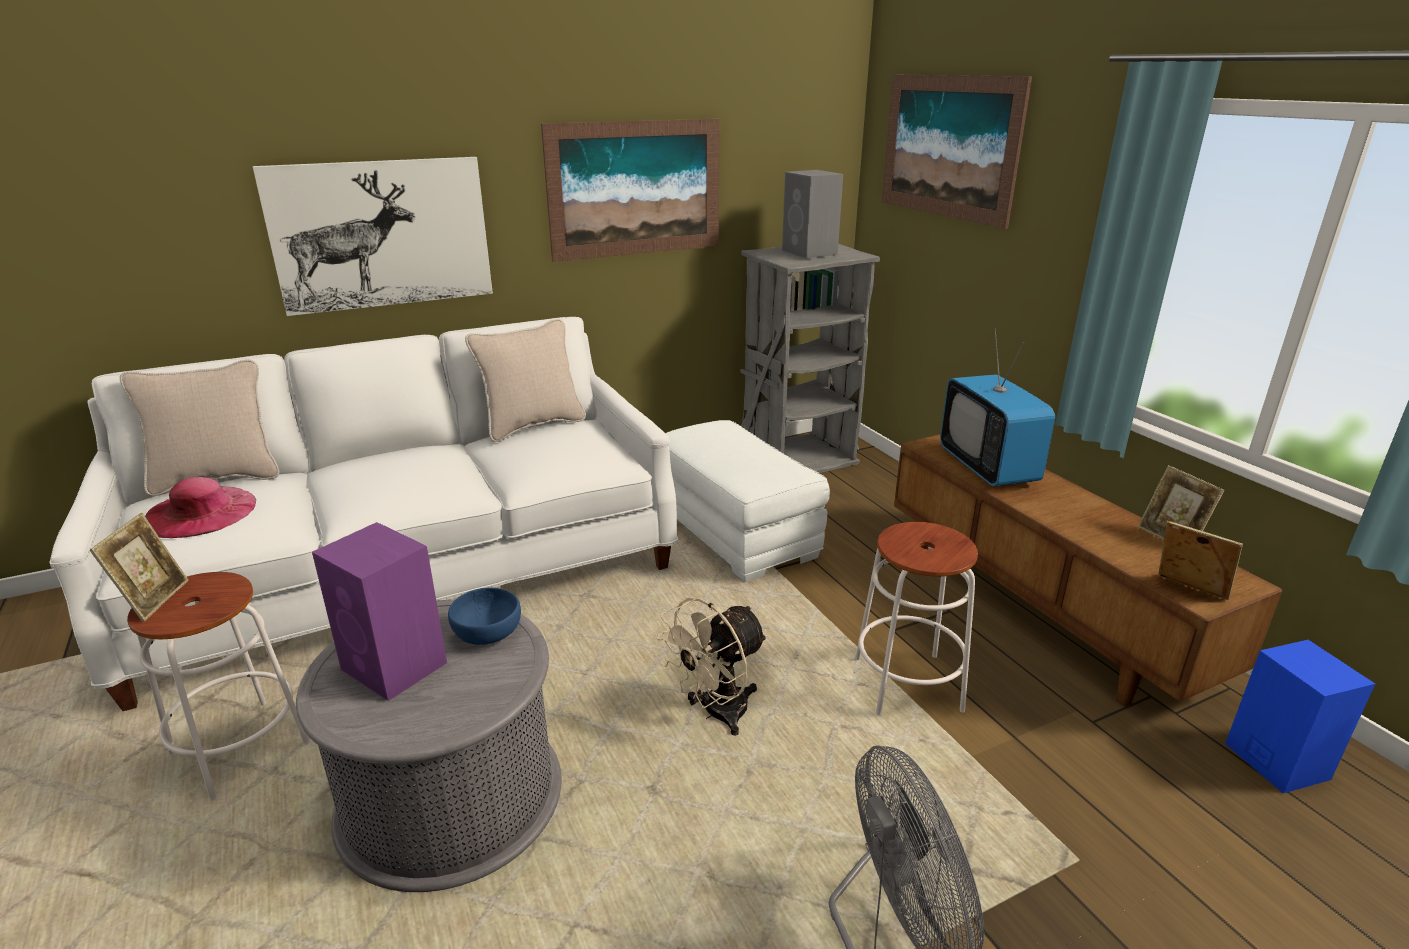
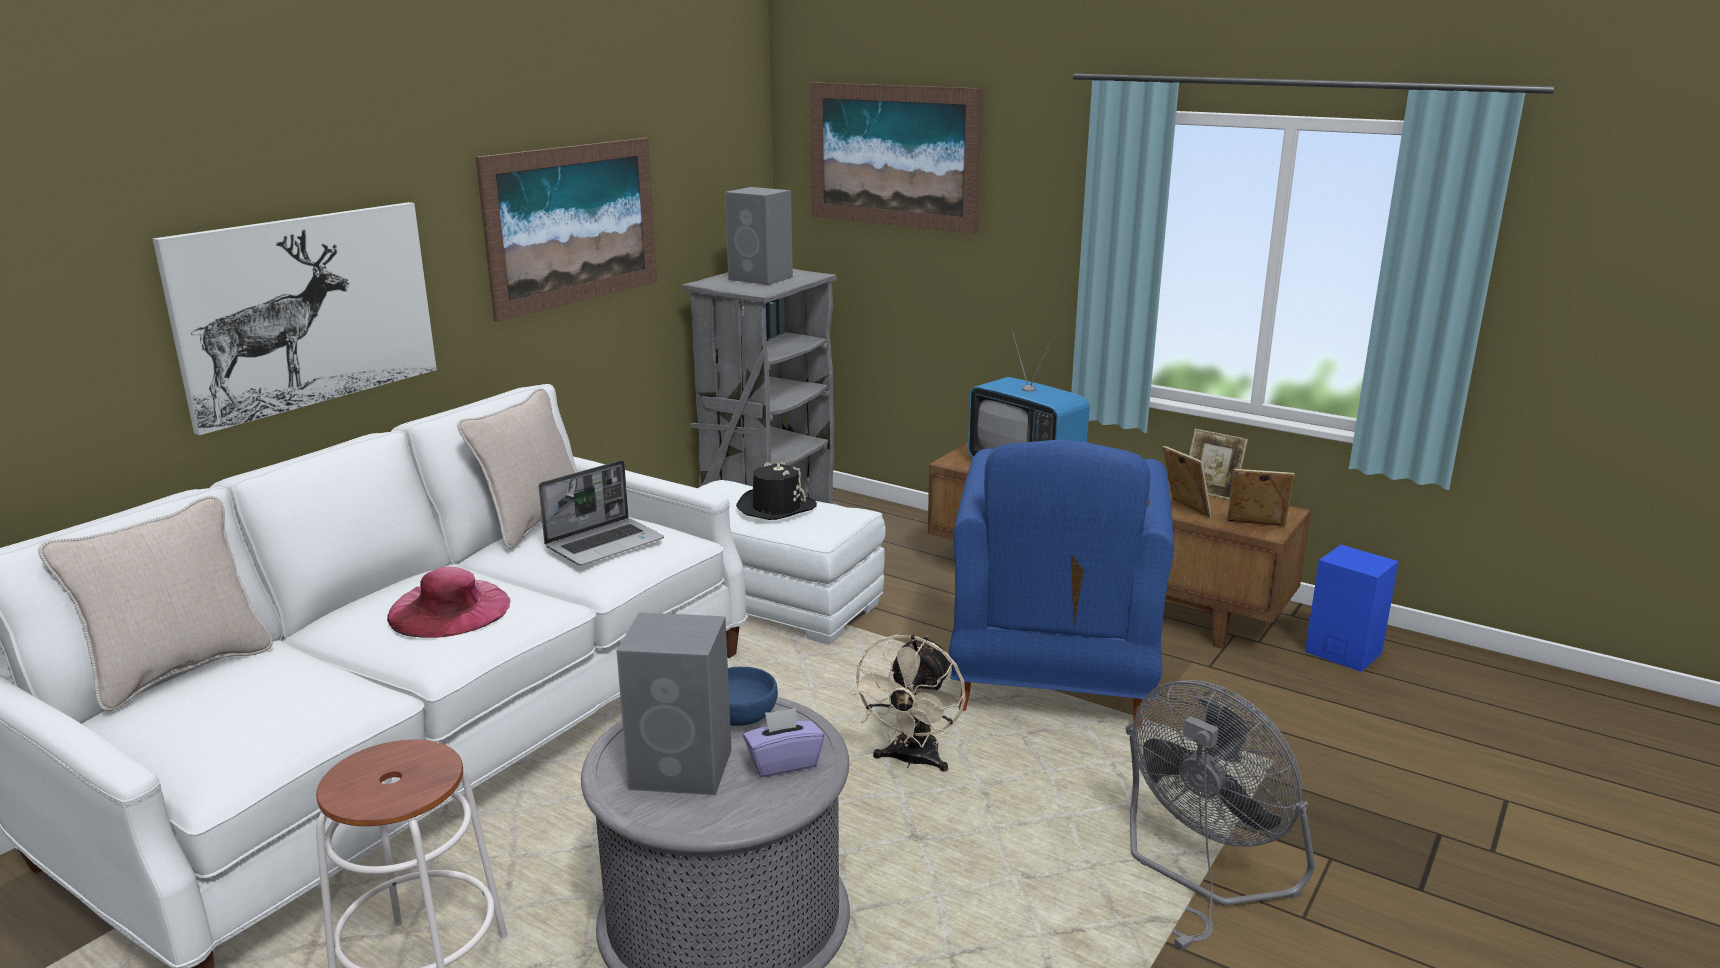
camera: 30 degrees left, 5 degrees down
(154, 600) = (340, 790): picture frame -> picture frame (1183, 510)
(200, 512) = (229, 705): pink hat -> pink hat (449, 608)
(395, 667) = (684, 769): purple speaker -> grey speaker
(468, 691) = (783, 763): none -> purple tissue box
(554, 453) = (605, 543): none -> laptop
(739, 453) = (776, 507): none -> black hat
(907, 684) = (1051, 684): white stool -> blue armchair

